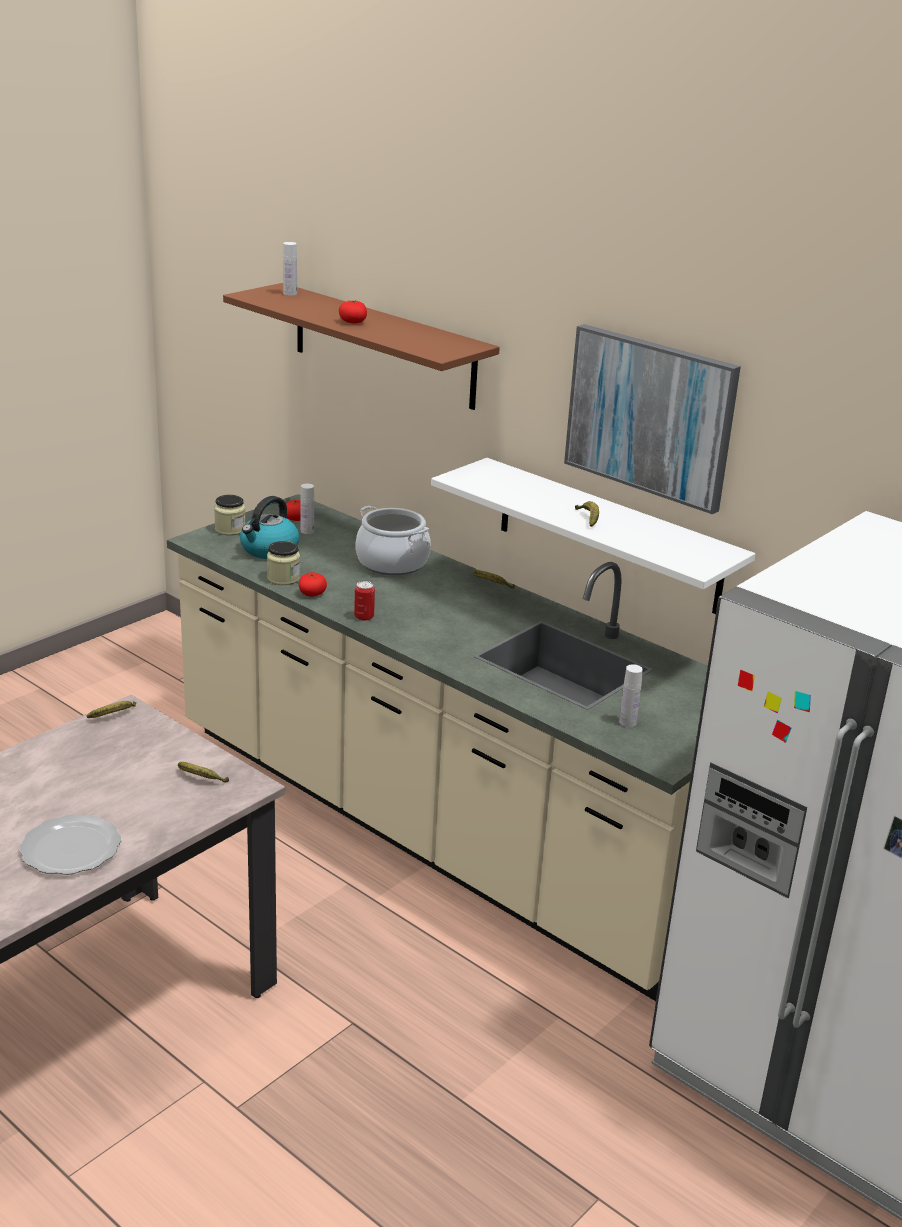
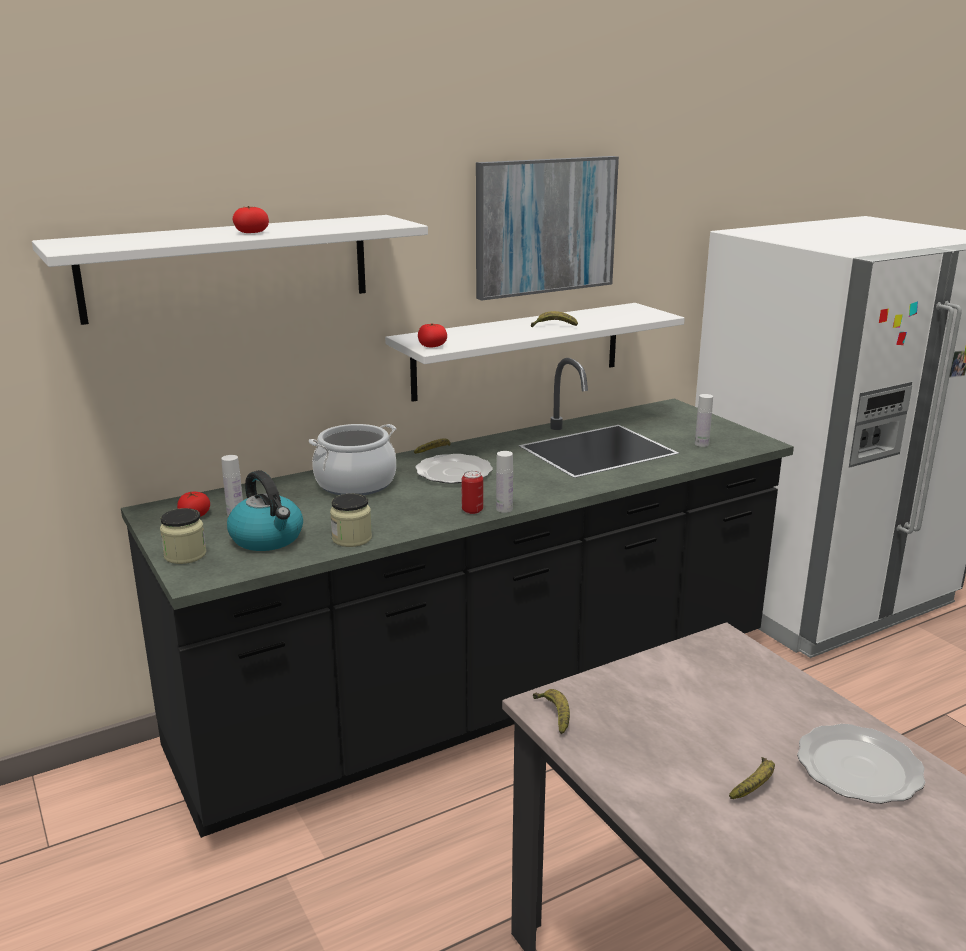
camera: 70 degrees left, 5 degrees down
(200, 778) = (710, 667): banana -> banana (755, 785)
(290, 293) = (93, 240): white bottle -> white bottle (504, 509)
(312, 594) = (401, 528): tomato -> tomato (432, 346)
(383, 346) = (228, 267): brown shelf -> white shelf
(439, 827) = (482, 697): beige counter -> black counter
(445, 598) = (452, 472): none -> plate

